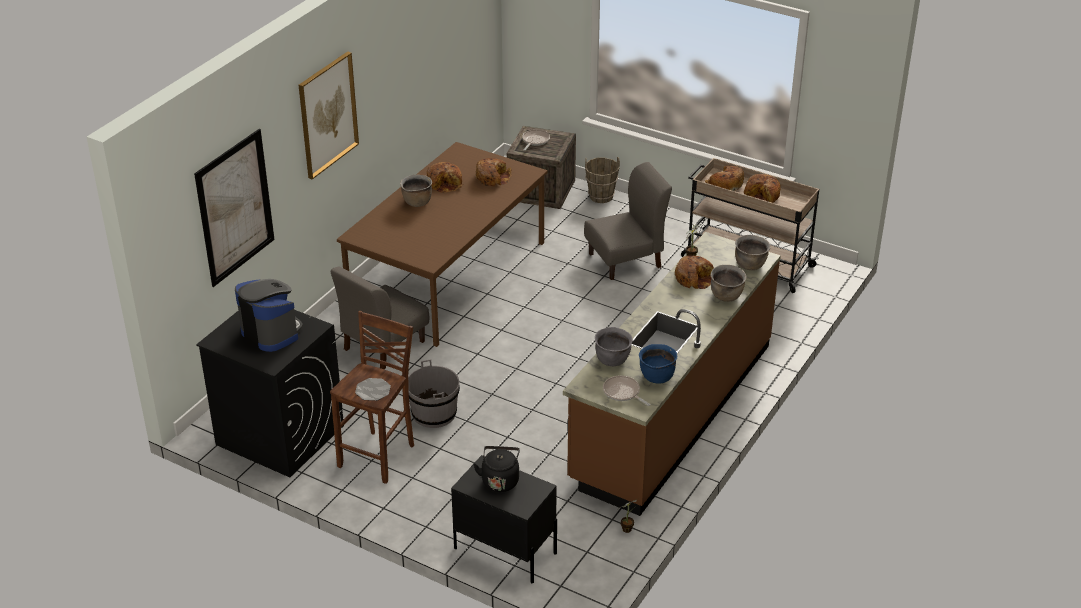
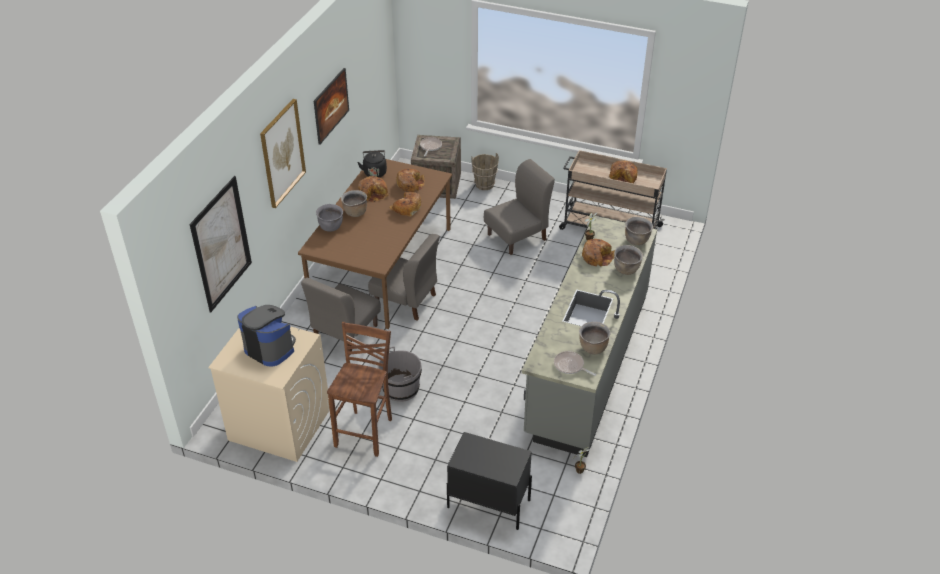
camera: 10 degrees left, 5 degrees up
(279, 435) = (279, 424): black washing machine -> beige washing machine
(373, 390) = (362, 386): plate -> none
(403, 83) = (332, 116): none -> picture
(467, 318) = (406, 300): none -> grey chair
(500, 480) = (485, 453): black kettle -> black kettle (374, 172)
(612, 360) = (554, 337): grey cooking pot -> grey cooking pot (331, 227)
(656, 377) = (593, 348): blue cooking pot -> brown cooking pot
(671, 411) = (587, 362): brown counter -> grey counter
(725, 184) = (592, 171): bread -> bread (406, 208)

